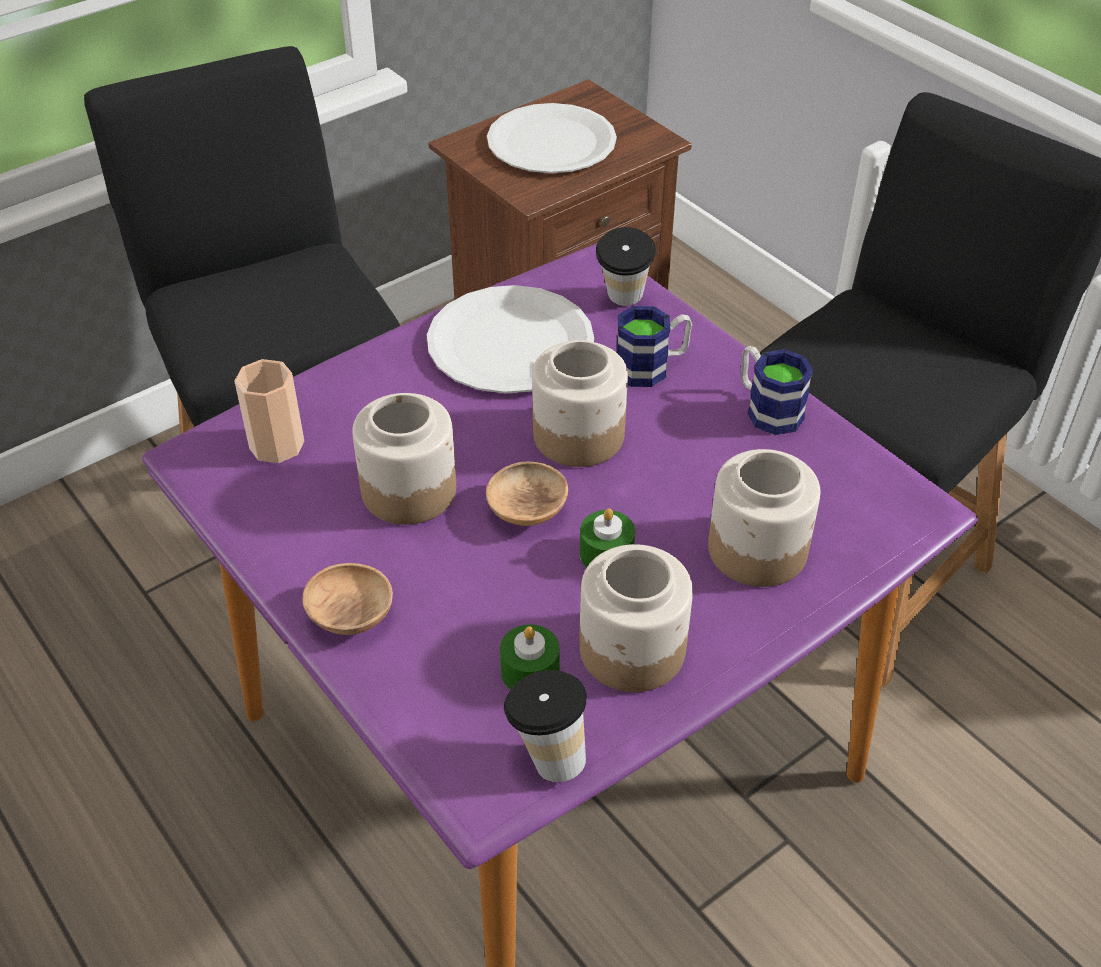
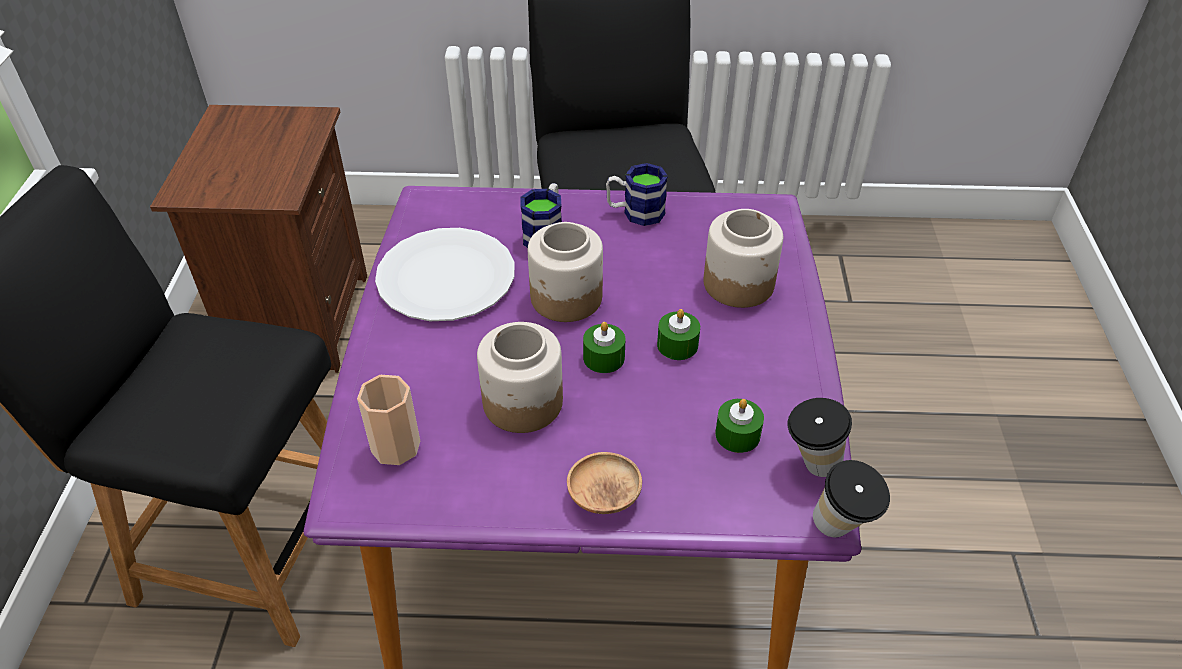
camera: 50 degrees left, 0 degrees up
(527, 510) = (604, 357): brown bowl -> green candle
(552, 143) = (245, 156): white plate -> none
(623, 303) = (475, 210): cup -> cup (841, 530)
(633, 651) = (764, 380): jar -> none

